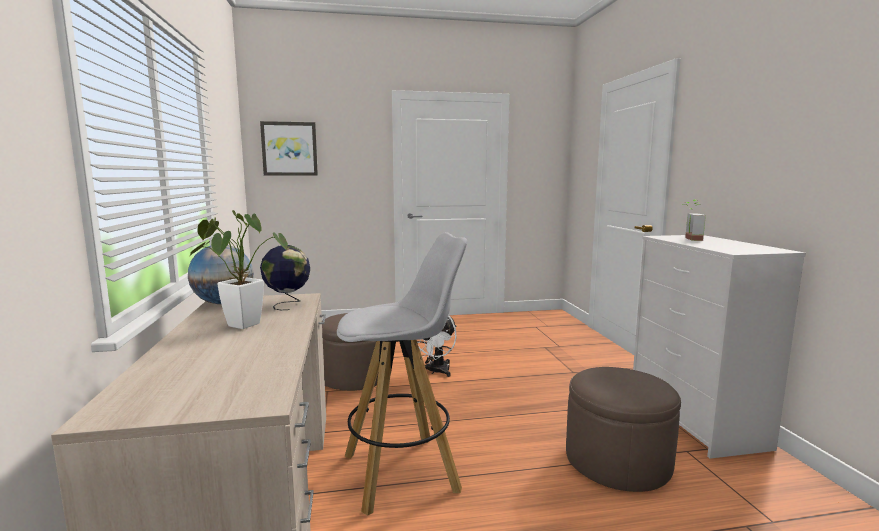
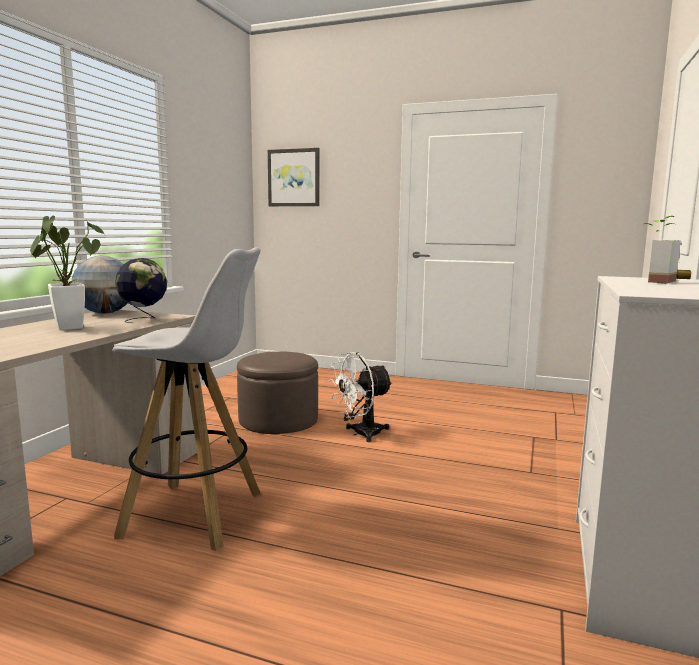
camera: 30 degrees right, 0 degrees up
(617, 460) = (440, 584): brown ottoman -> none

